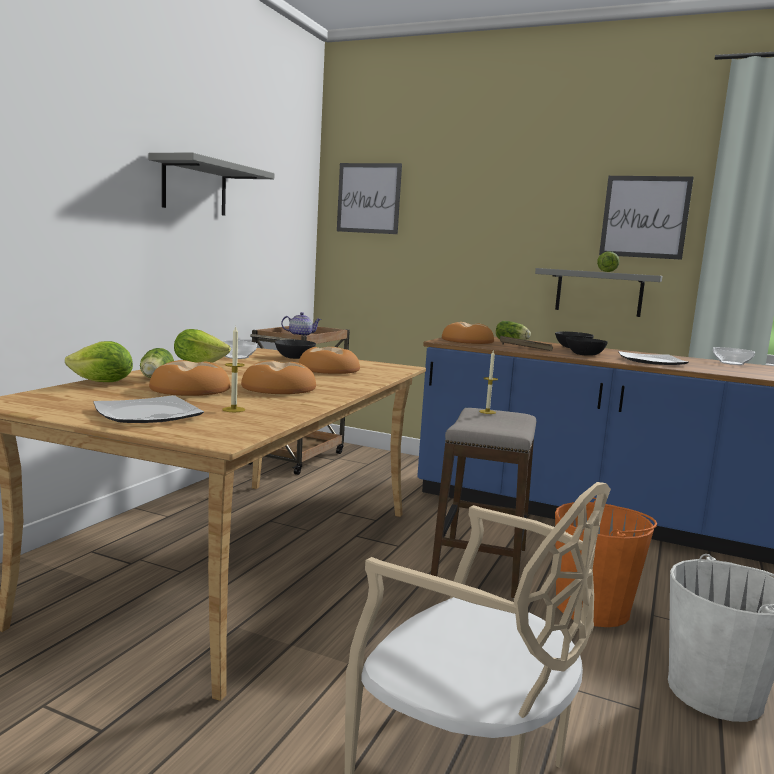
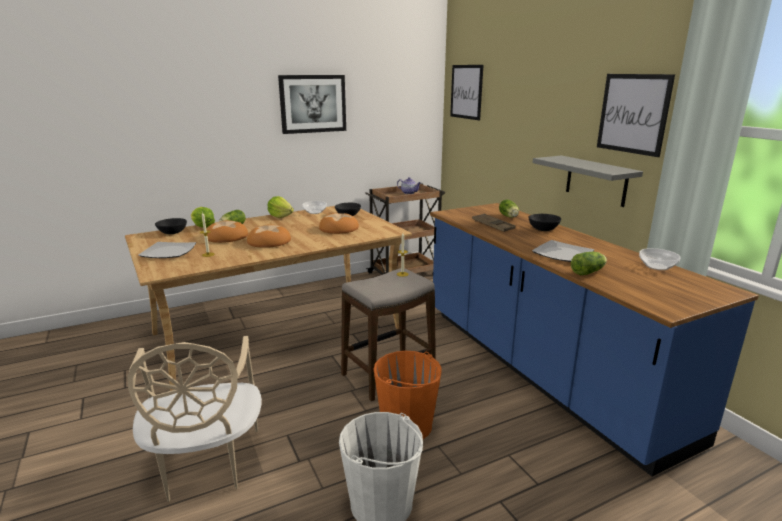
camera: 40 degrees right, 10 degrees up
(195, 187) = (313, 104): grey shelf -> picture
(467, 341) = (466, 214): bread -> none
(584, 354) = (522, 239): black bowl -> black bowl (172, 232)
(607, 272) = (590, 165): lettuce -> lettuce (589, 272)

